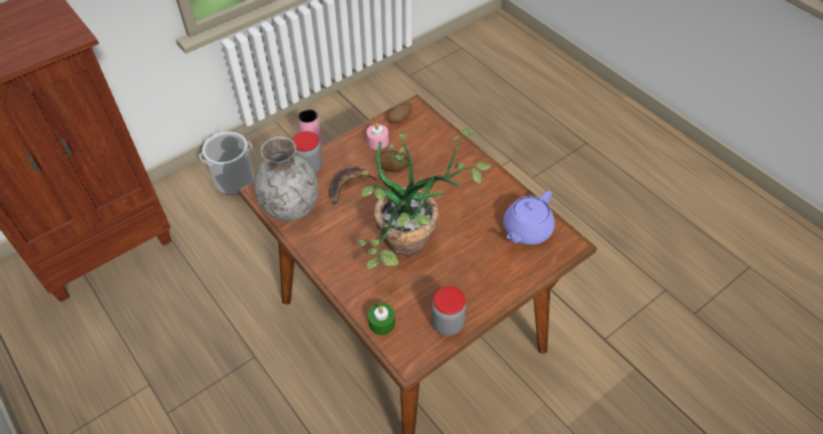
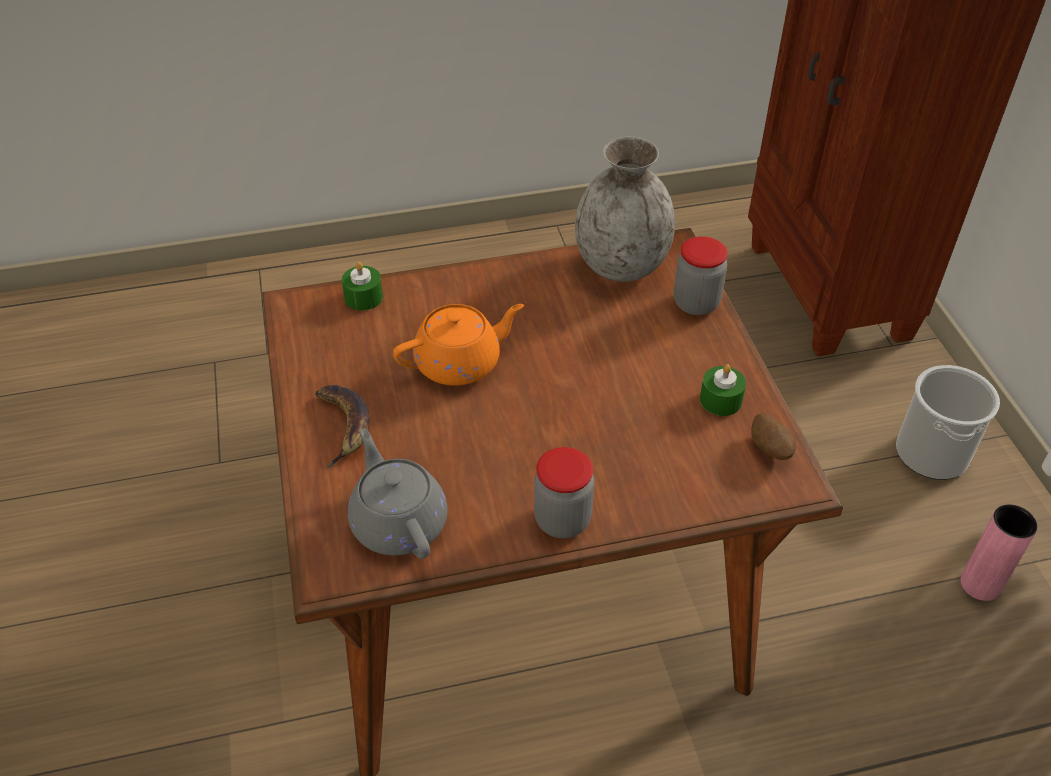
camera: 115 degrees right, 5 degrees down
(349, 186) = (630, 335): banana -> banana (343, 426)
(377, 141) = (720, 400): pink candle -> green candle
(393, 167) = (646, 400): potato -> none
(410, 250) = (460, 363): potted plant -> orange teapot
(447, 324) = (310, 358): jar -> jar (562, 520)
(526, 230) = (398, 522): purple teapot -> grey teapot

